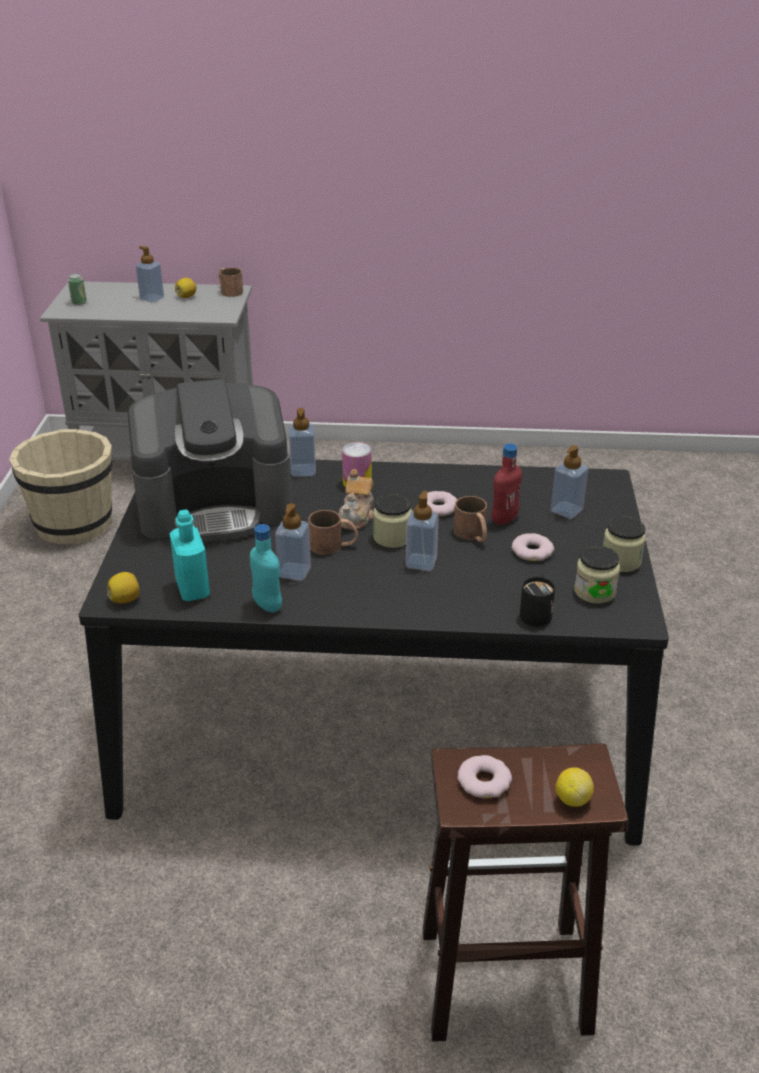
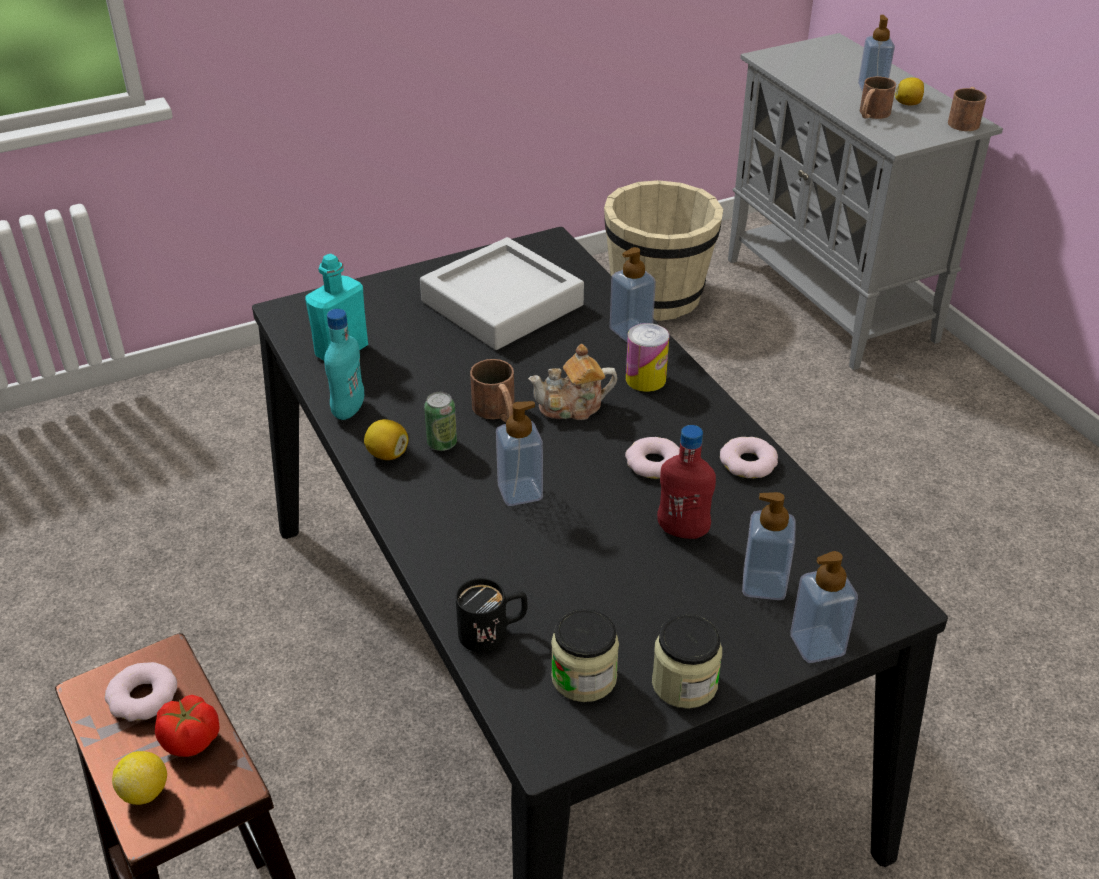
camera: 60 degrees right, 5 degrees up
(79, 302) = (800, 57): can -> can (442, 443)
(125, 599) = (294, 319): lemon -> lemon (387, 454)
(216, 506) = (502, 303): coffee machine -> grey tray
(294, 572) = (423, 404): soap dispenser -> soap dispenser (817, 645)
(392, 537) = (553, 449): jar -> none
(473, 535) = (619, 515): brown mug -> brown mug (871, 114)
(532, 551) = (629, 583): donut -> donut (748, 463)
(538, 767) = (191, 740): none -> tomato

